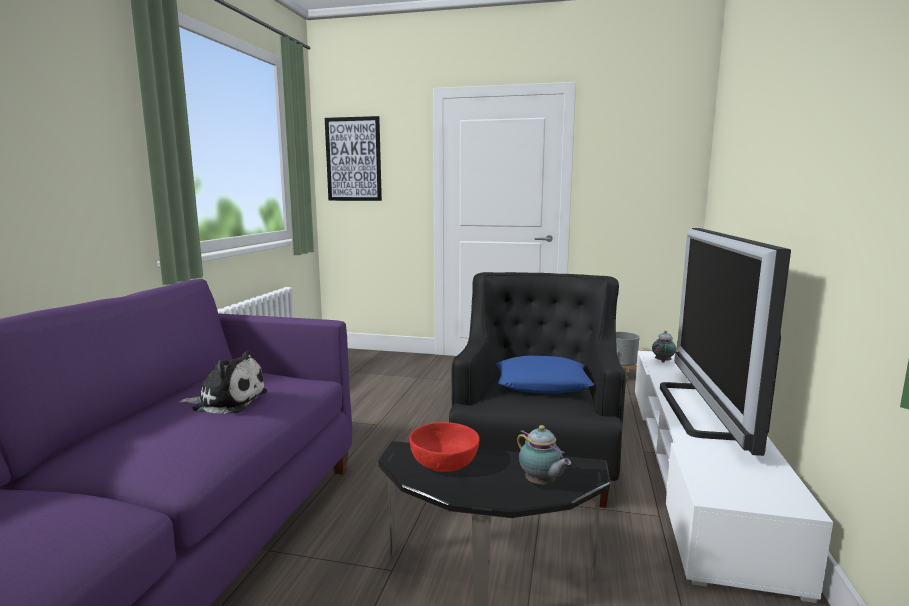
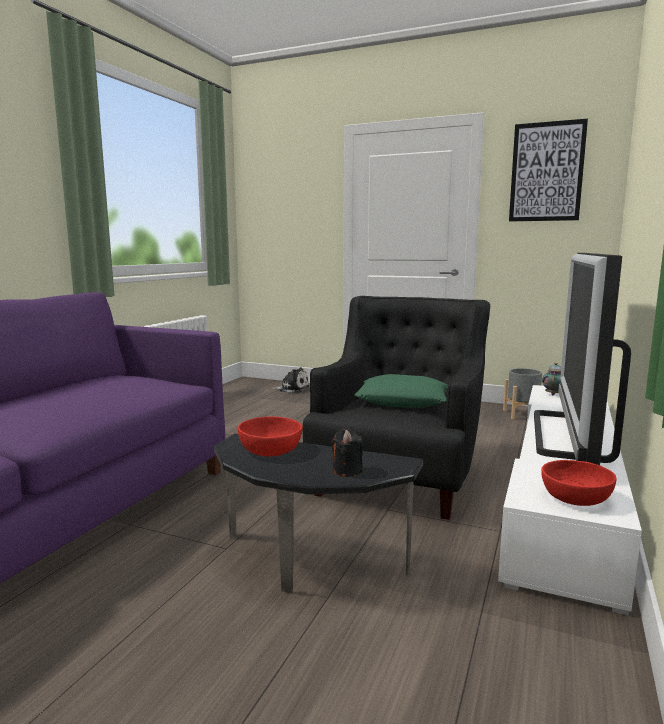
camera: 10 degrees right, 0 degrees up
(227, 401) = (100, 391): plush toy -> plush toy (292, 389)
(353, 159) = (270, 197): picture -> picture (546, 172)
(541, 484) = (347, 471): teapot -> black candle
(542, 384) = (403, 400): blue pillow -> green pillow
(753, 487) = (575, 498): none -> red bowl

